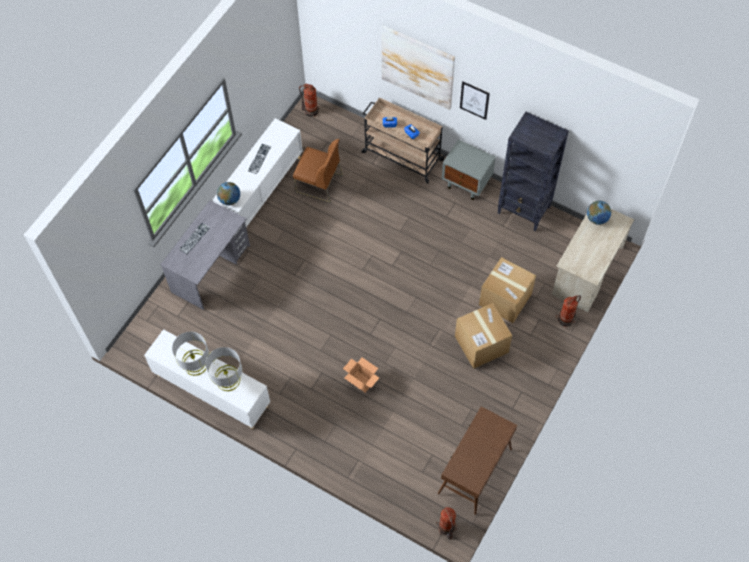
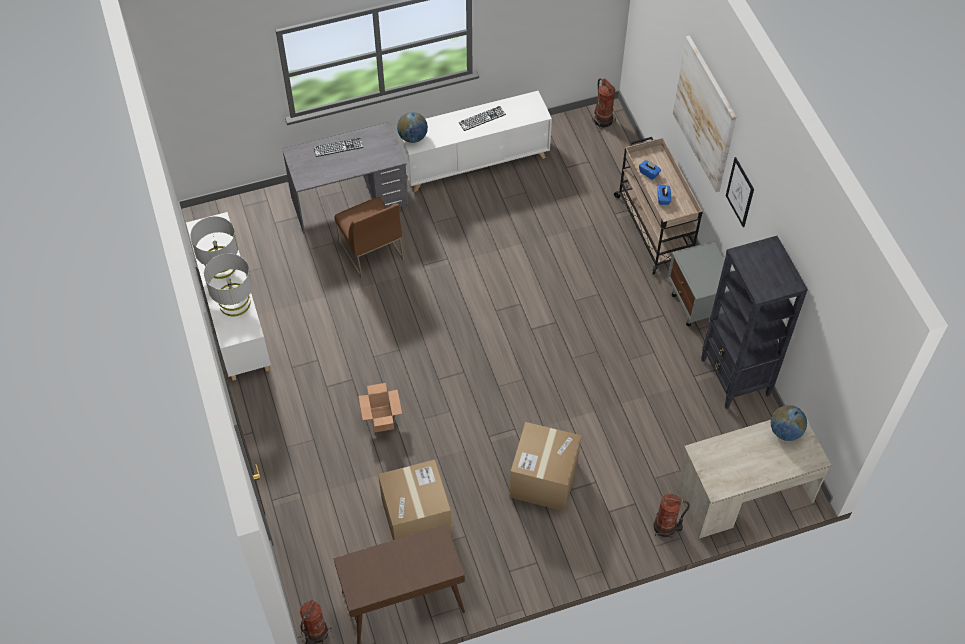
camera: 40 degrees right, 5 degrees down
(318, 184) = (537, 196): brown chair -> brown chair (370, 250)
(505, 299) = (618, 453): cardboard box -> cardboard box (416, 517)

